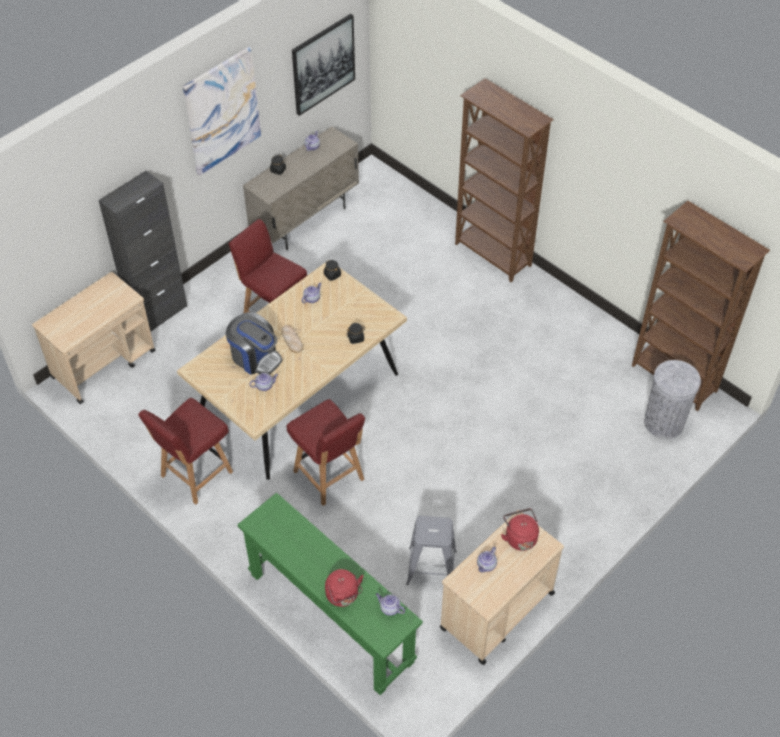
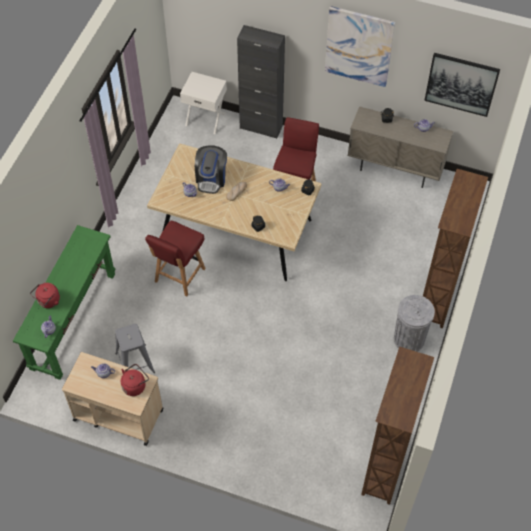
camera: 65 degrees right, 5 degrees up
(104, 364) = (205, 119): beige cart -> white nightstand
(195, 475) = (145, 203): red chair -> none
(664, 422) = (336, 473): grey trash can -> grey trash can (409, 339)

